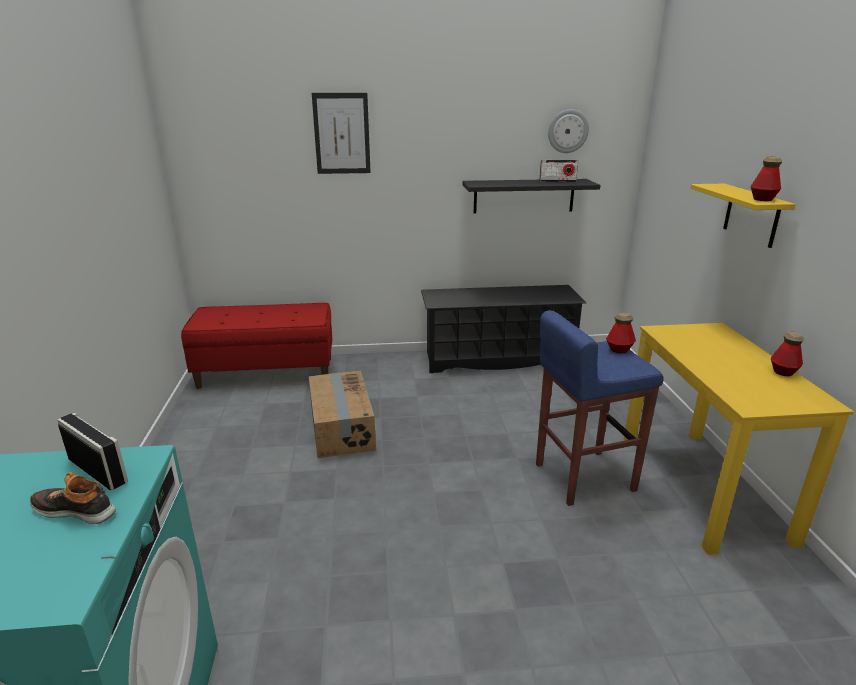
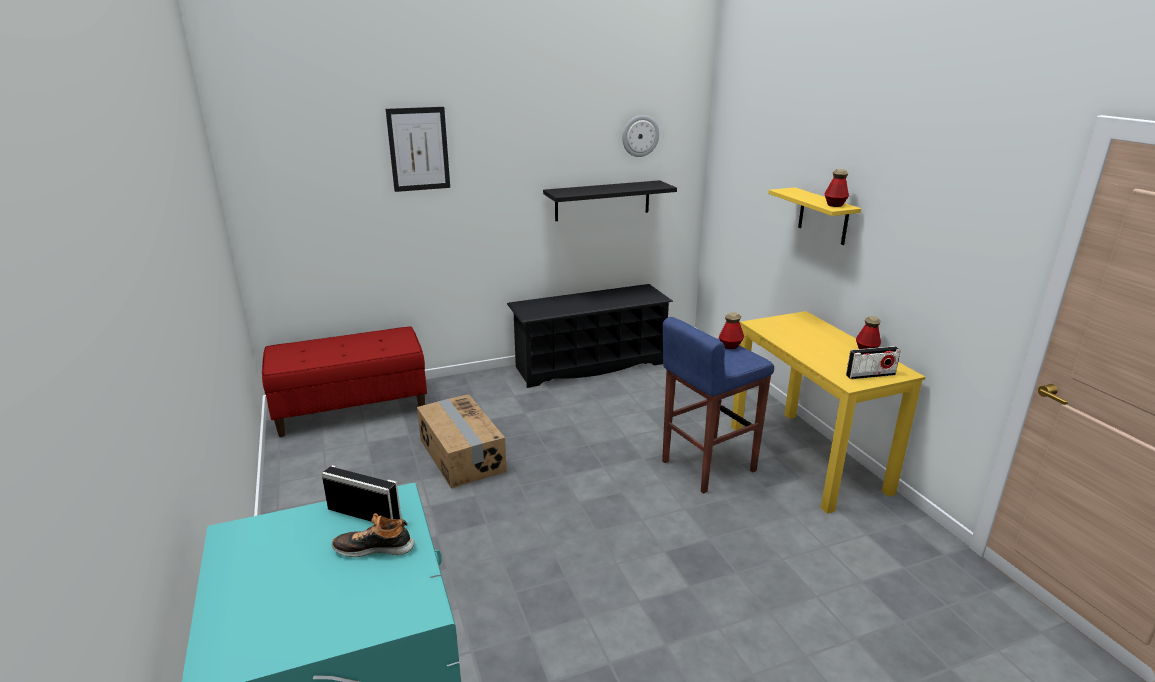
camera: 15 degrees left, 0 degrees up
(557, 181) = (635, 185): radio -> radio (870, 375)

